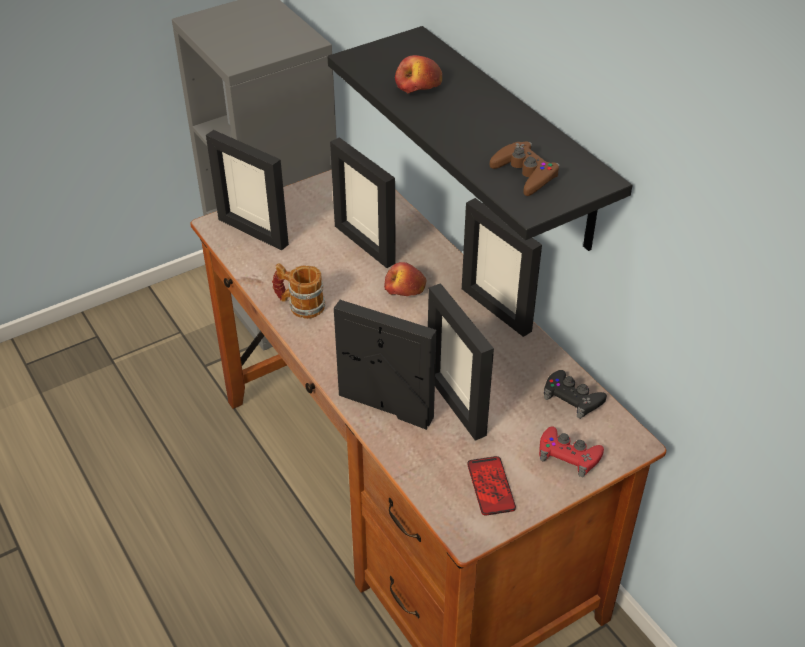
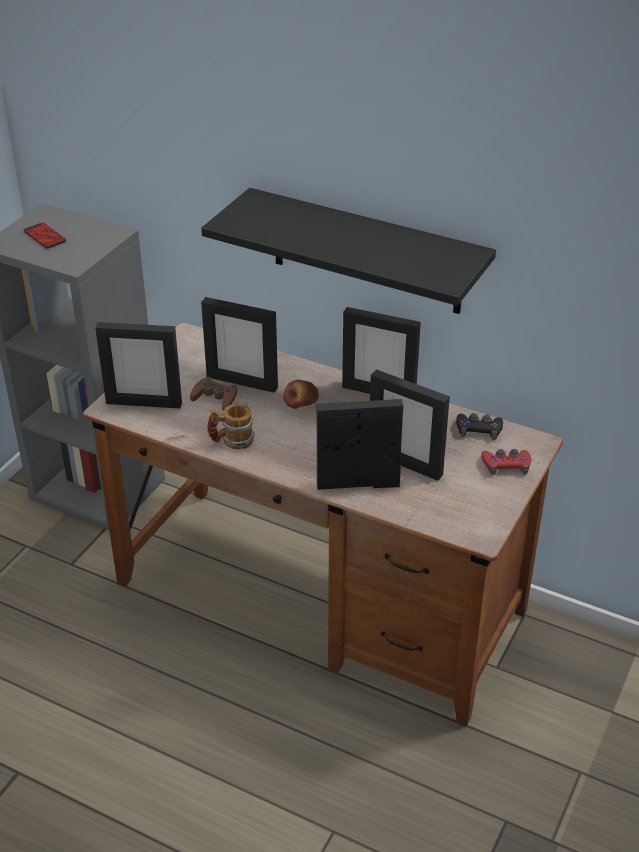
camera: 30 degrees left, 5 degrees down
(418, 87) = (293, 230): apple -> none
(491, 486) = (473, 504): phone -> phone (44, 236)
(525, 174) = (423, 263): brown game controller -> brown game controller (215, 398)

